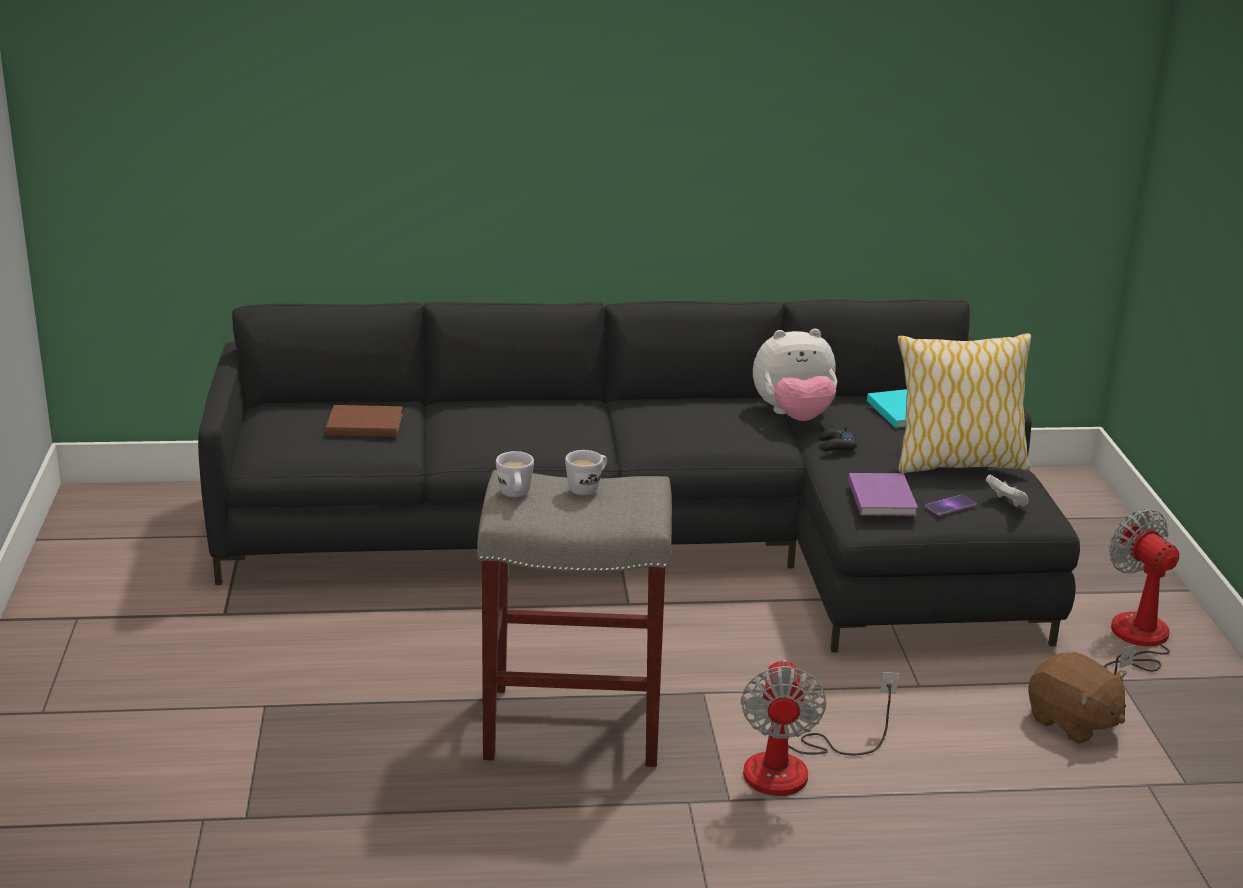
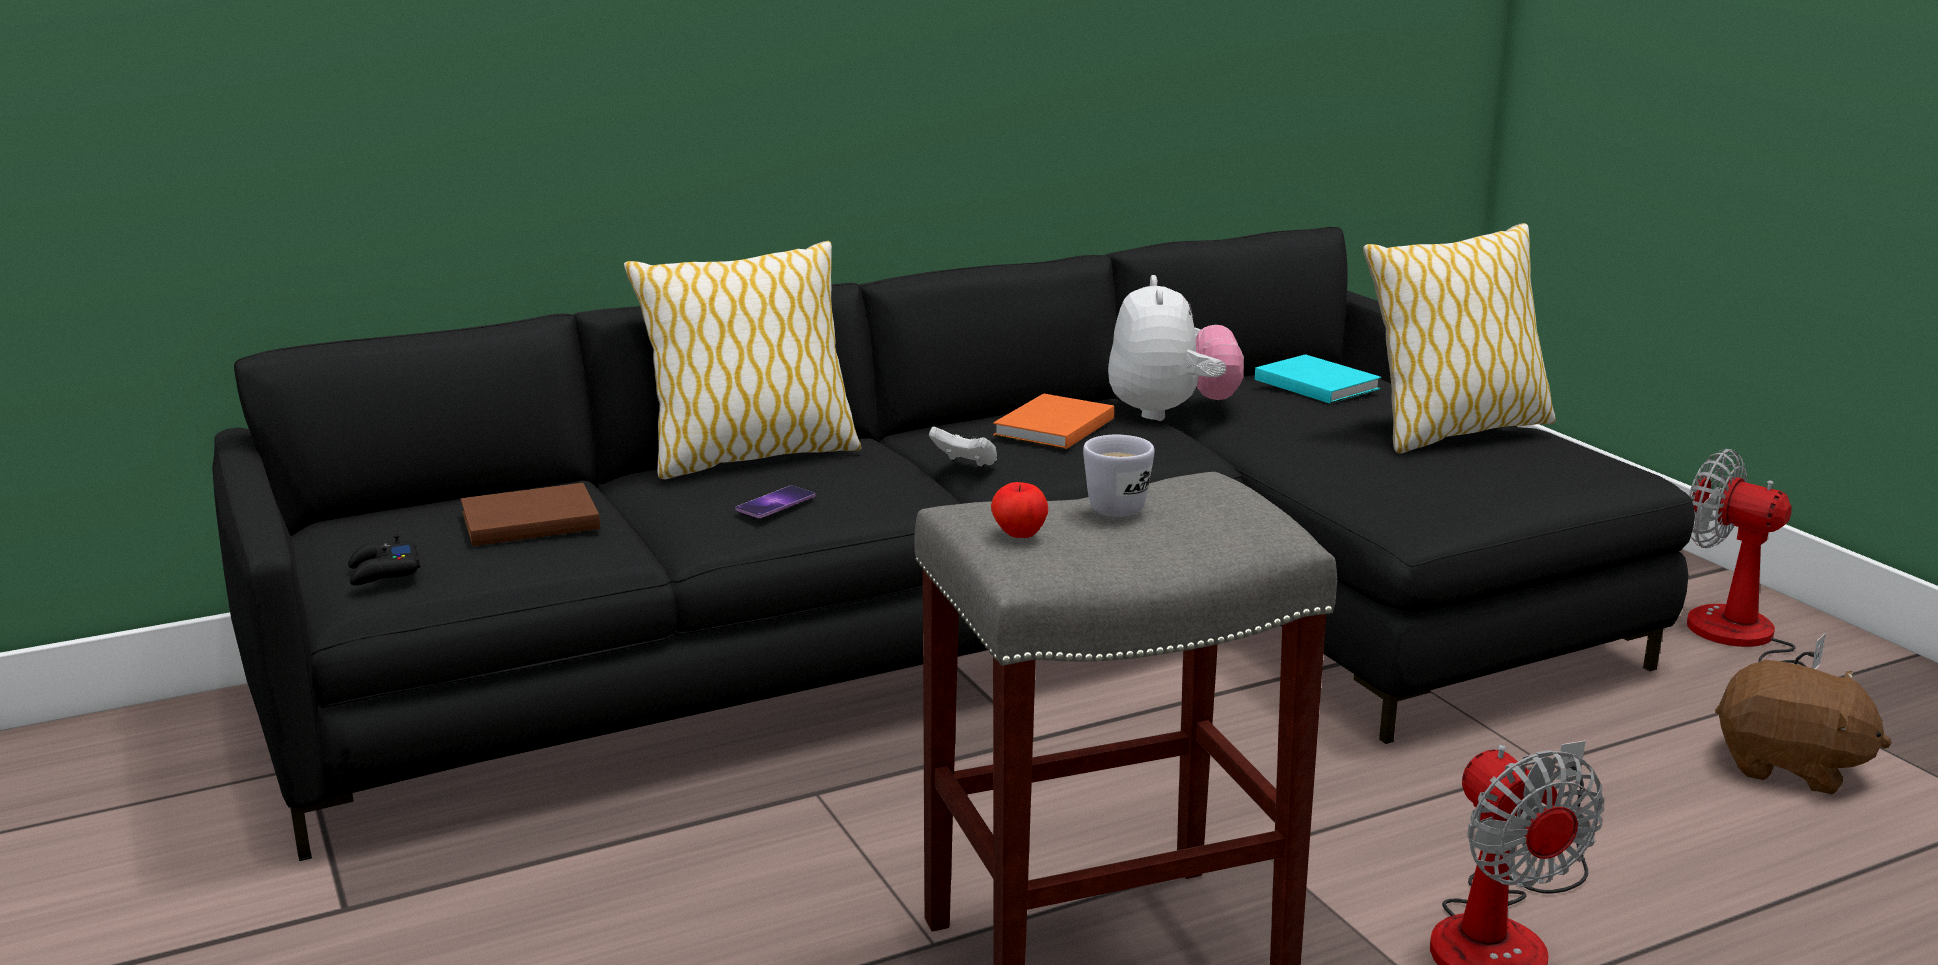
camera: 20 degrees left, 5 degrees down
(513, 403) = (751, 457): none -> pillow
(515, 495) = (1019, 534): white mug -> apple
(700, 415) = (1051, 427): none -> orange book
(794, 416) = (1170, 413): plush toy -> plush toy turned 60 degrees counterclockwise
(836, 446) = (1275, 436): black game controller -> black game controller (383, 572)
(882, 497) = (1413, 486): purple book -> none
(950, 505) = (1512, 480): phone -> phone (775, 502)
(1007, 502) = (1576, 465): white game controller -> white game controller (965, 464)

